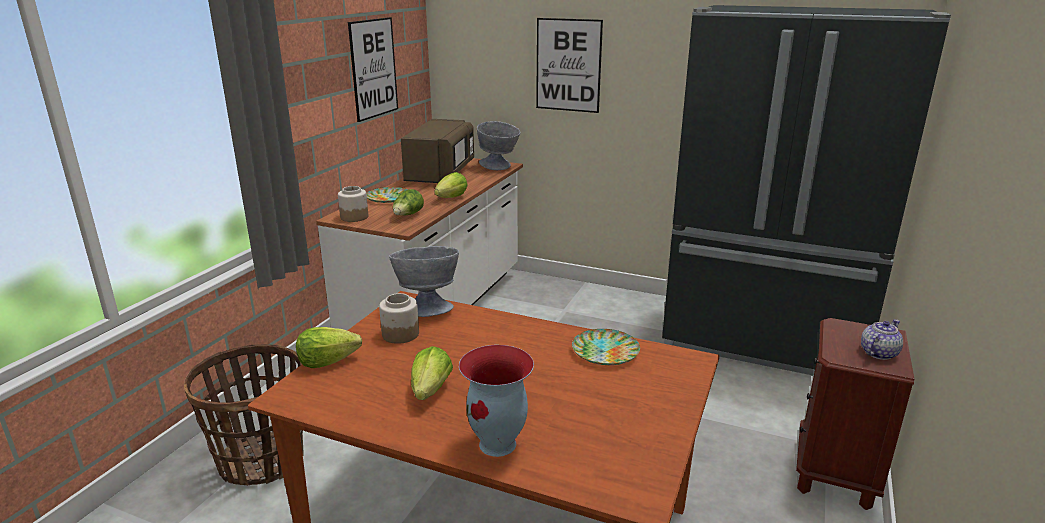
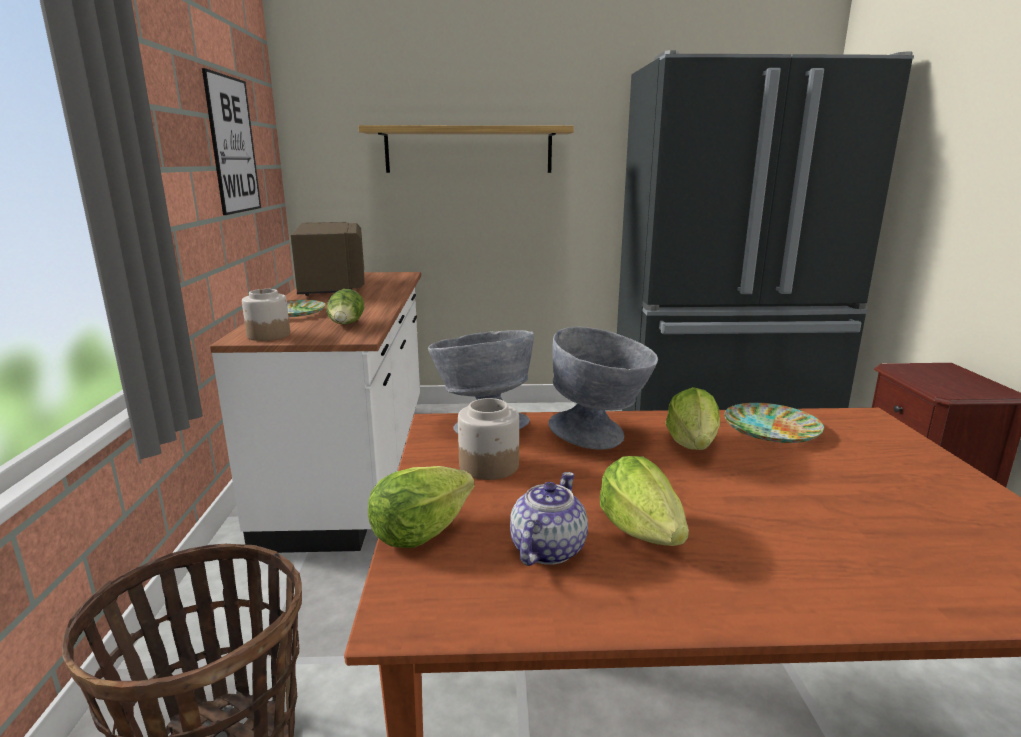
camera: 25 degrees left, 5 degrees down
(452, 198) = (381, 304): lettuce -> lettuce (692, 445)
(499, 167) = (398, 276): grey bowl -> grey bowl (600, 437)
(499, 444) = (852, 581): vase -> none
(568, 65) = (468, 150): picture -> shelf
(878, 353) = (969, 383): teapot -> teapot (546, 549)

